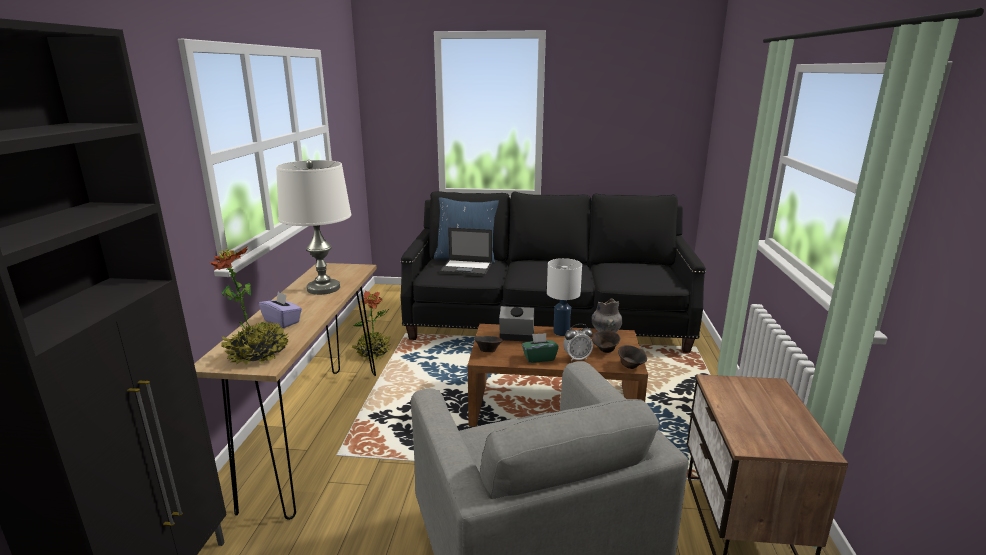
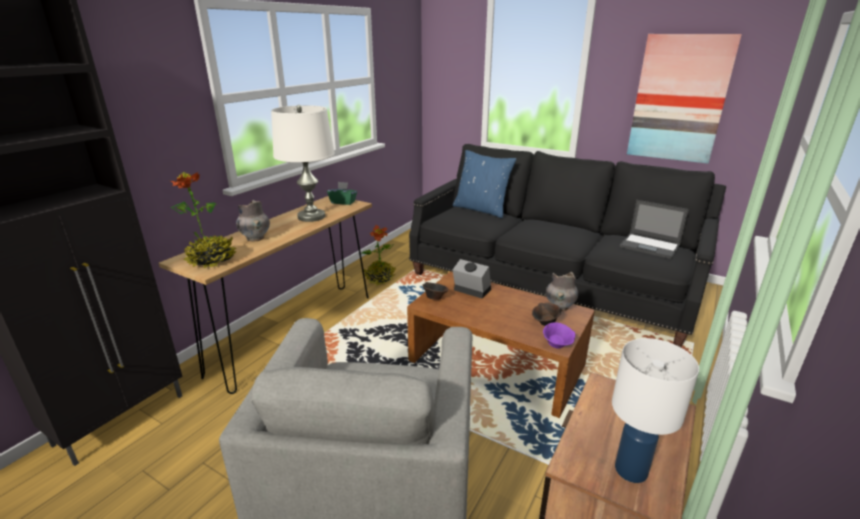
camera: 25 degrees right, 5 degrees up
(282, 321) = (255, 238): purple tissue box -> grey vase
(467, 268) = (472, 219): laptop -> laptop (650, 246)
(539, 358) = (474, 315): green tissue box -> green tissue box (343, 202)
(561, 332) = (516, 295): white table lamp -> white table lamp (630, 469)
(577, 358) = (509, 324): alarm clock -> none
(629, 133) = (679, 99): none -> picture
(631, 366) = (557, 345): brown bowl -> purple bowl

